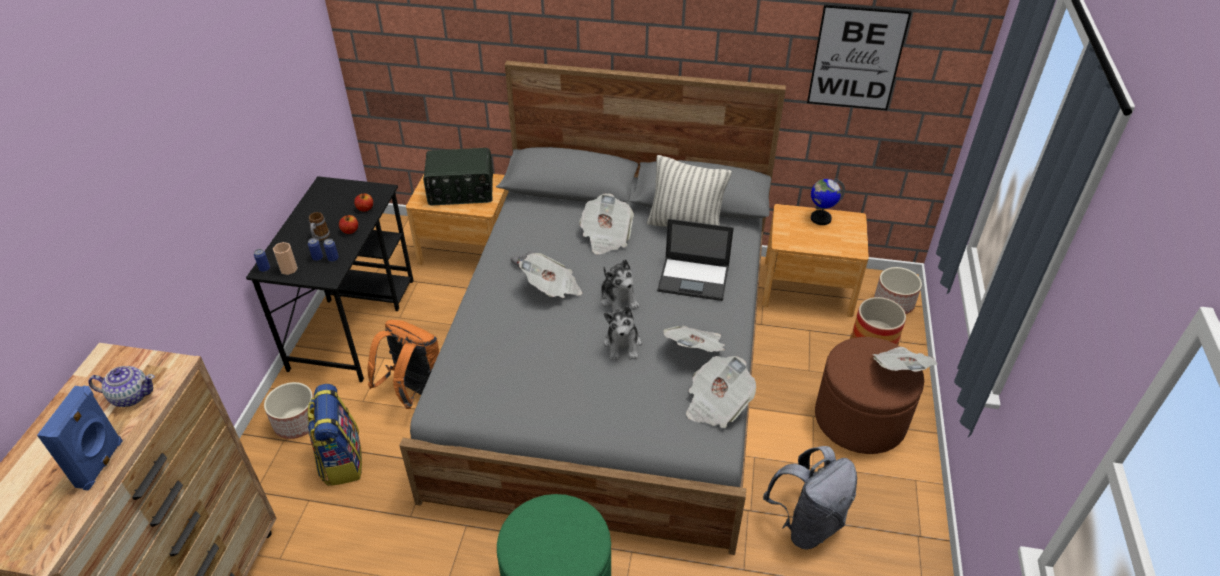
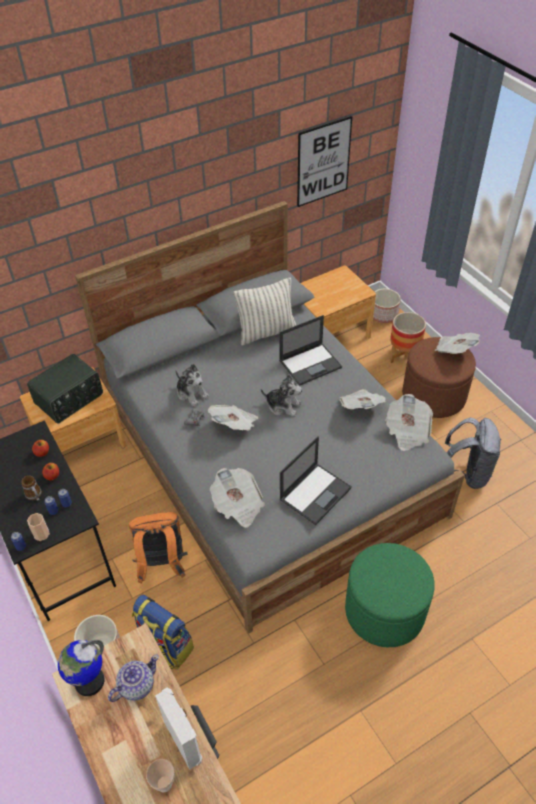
camera: 40 degrees left, 5 degrees up
(48, 482) = (164, 784): none -> cup
(101, 464) = (184, 741): blue speaker -> white speaker
(549, 395) = (315, 493): none -> laptop
(606, 236) = (226, 369): newspaper -> newspaper (238, 505)
(623, 344) = (317, 432): plush toy -> plush toy (192, 393)
(820, 218) = (324, 282): globe -> globe (89, 681)

